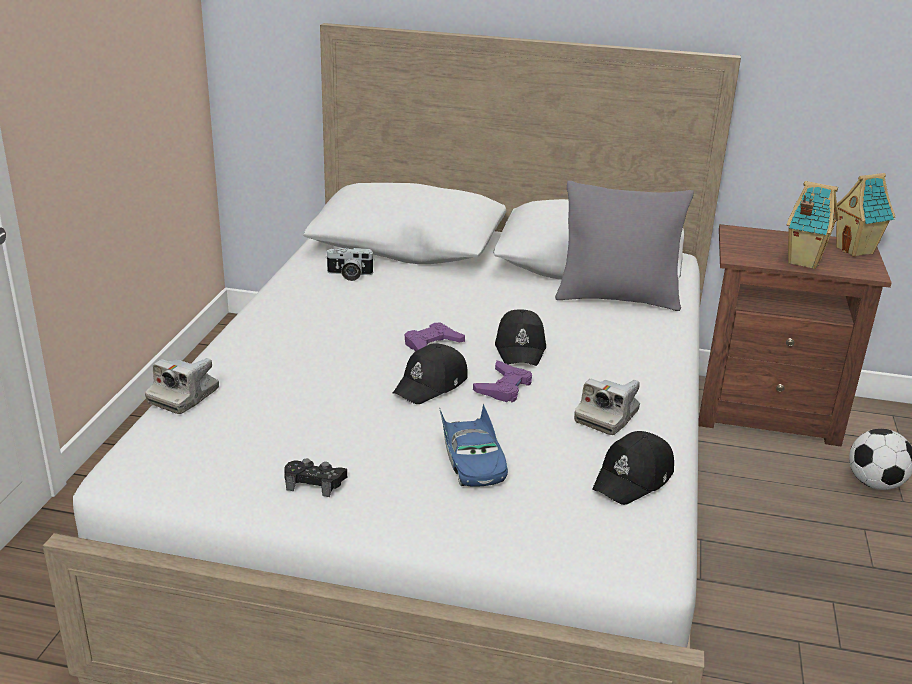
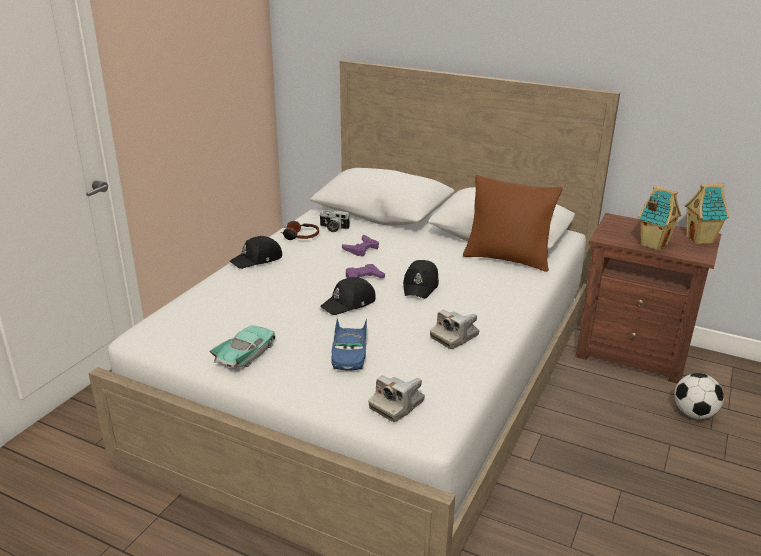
camera: 15 degrees right, 0 degrees up
(184, 396) = (194, 295): camera -> camera (397, 405)
(305, 291) = (300, 236): none -> headphones
(315, 482) = (246, 355): black game controller -> turquoise toy car
(504, 387) = (395, 310): purple game controller -> purple game controller (362, 249)
(617, 298) = (507, 259): grey pillow -> brown pillow
(634, 478) = (450, 378): black cap -> black cap (257, 259)

